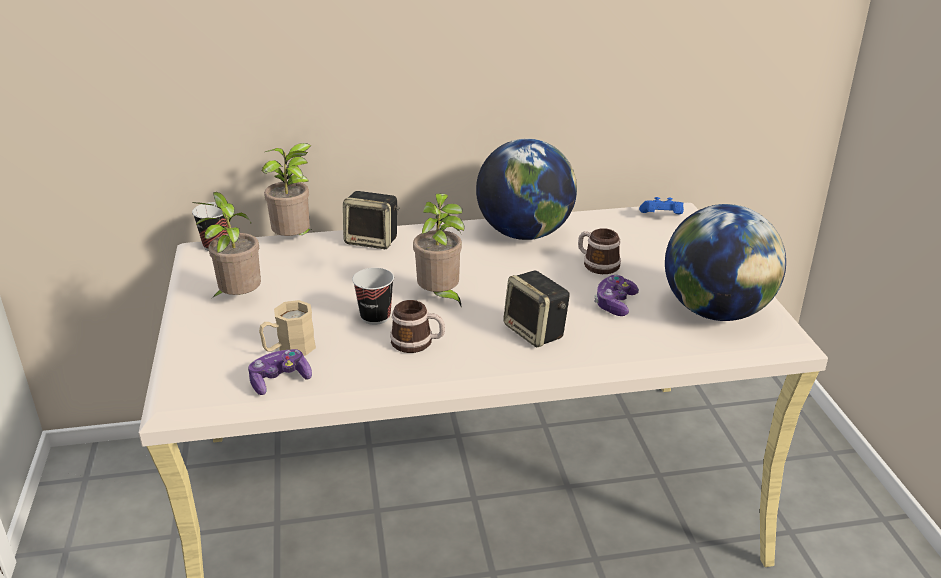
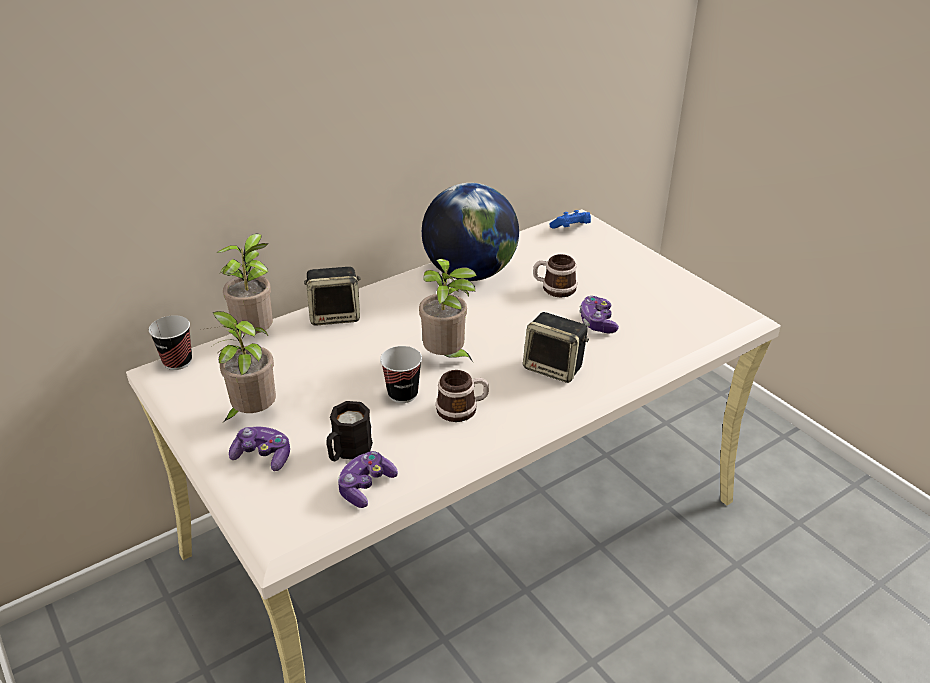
camera: 25 degrees left, 5 degrees up
(219, 333) = (263, 456): none -> game controller
(289, 349) = (348, 451): beige mug -> black mug
(716, 311) = (679, 308): globe -> none

